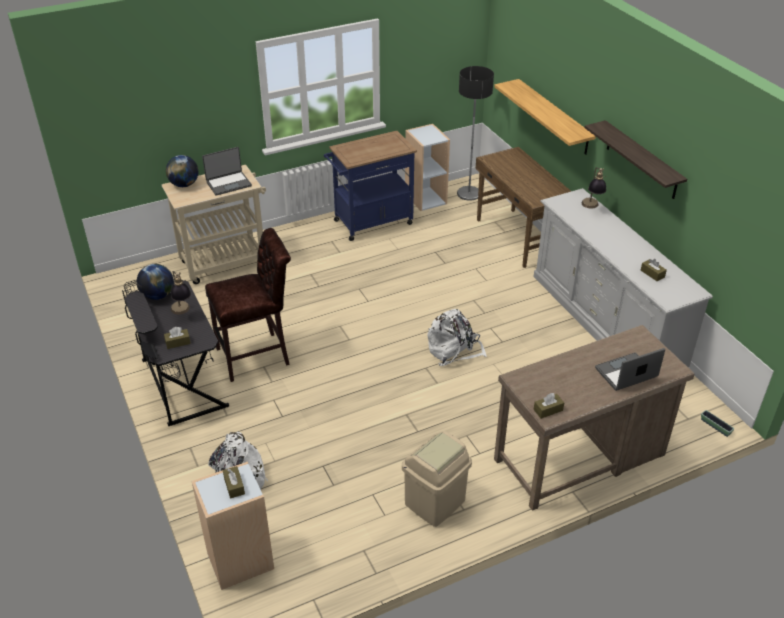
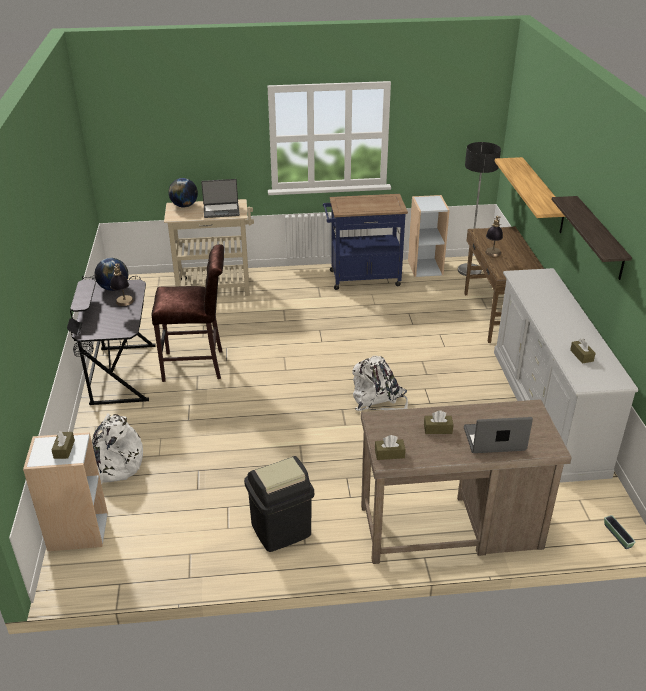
camera: 20 degrees right, 5 degrees down
(178, 342) = (104, 327): brown tissue box -> brown tissue box (438, 429)
(435, 503) = (281, 530): beige trash can -> black trash can
(591, 208) = (552, 286): table lamp -> table lamp (492, 256)

